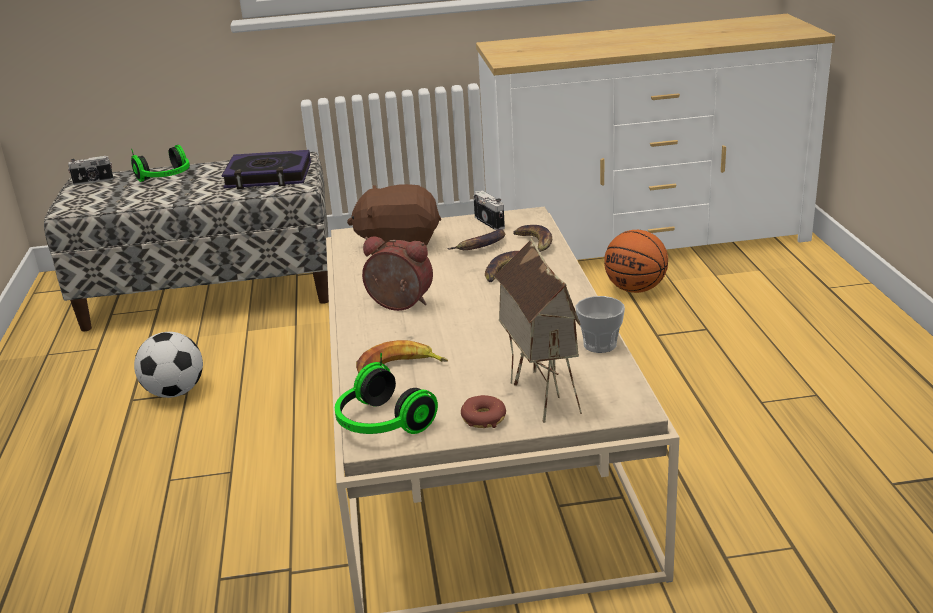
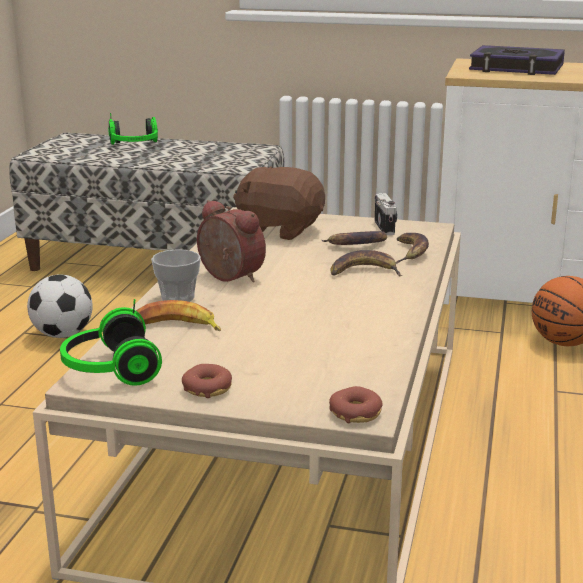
camera: 20 degrees right, 5 degrees down
(93, 181) = (76, 139): camera -> none
(268, 176) = (220, 157): book -> book (516, 68)
(539, 394) = (283, 380): toy house -> none
(599, 345) = (388, 351): cup -> cup (178, 297)
(623, 407) = (355, 413): none -> donut

